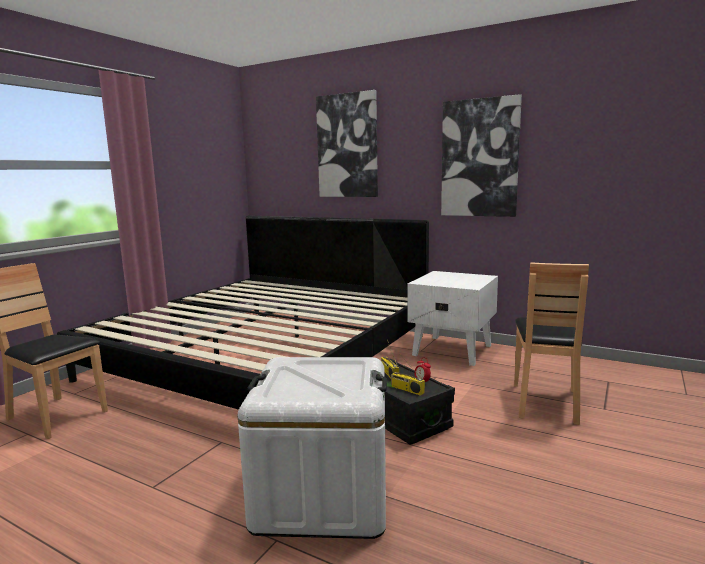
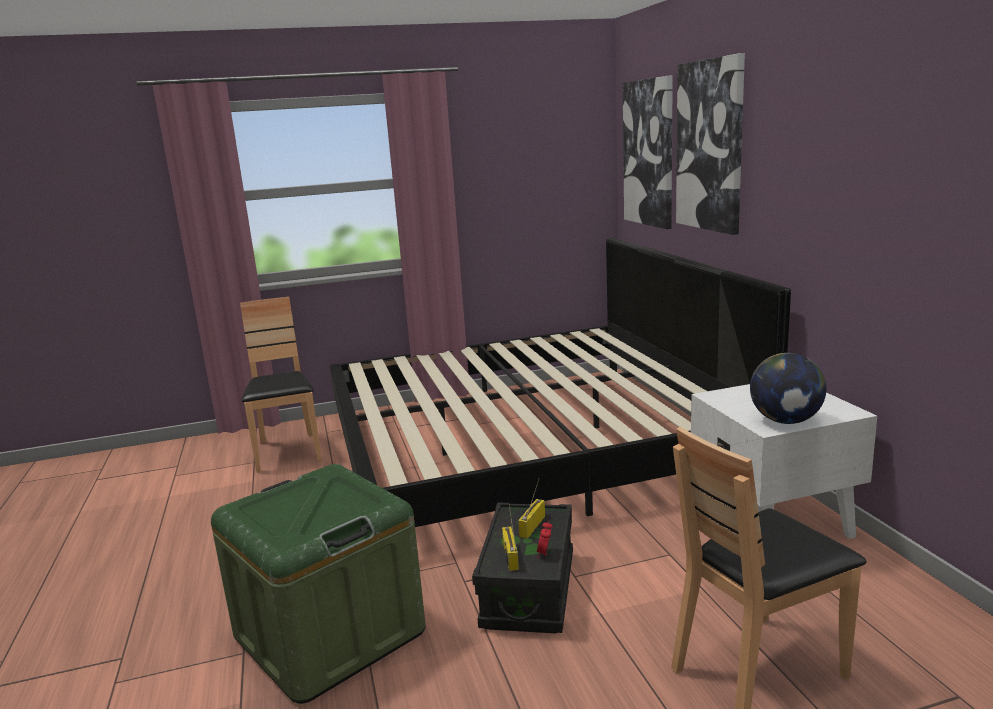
camera: 45 degrees right, 5 degrees up
(322, 495) = (329, 634): white storage box -> green storage box
(472, 283) = (785, 421): none -> globe
(479, 158) = (871, 187): picture -> picture (649, 153)

